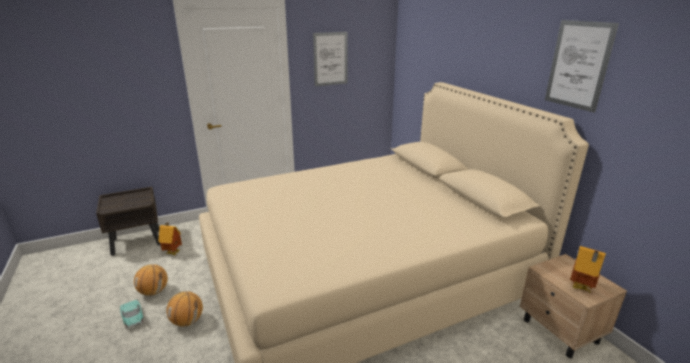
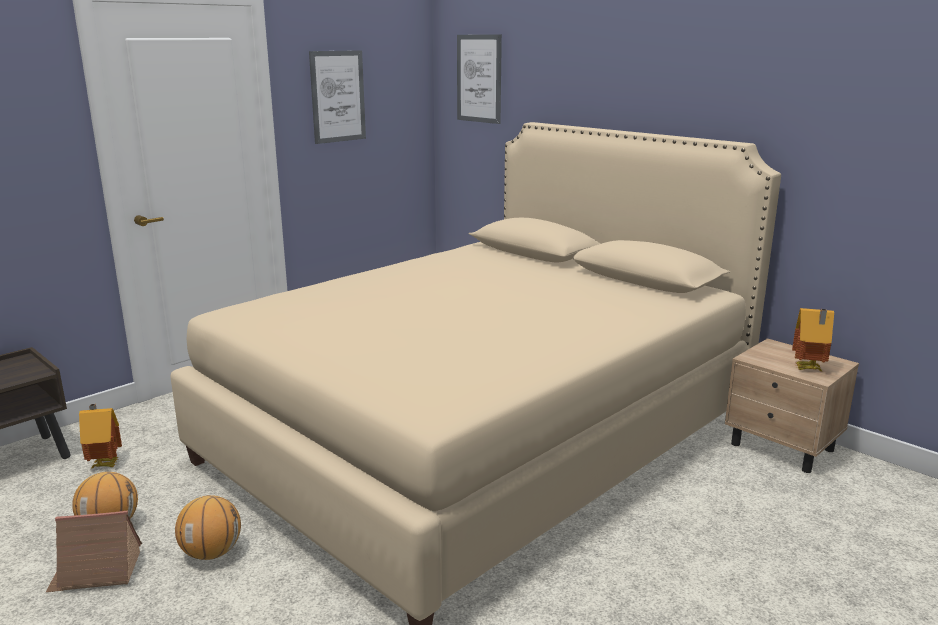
camera: 20 degrees left, 5 degrees down
(133, 318) = (97, 571): turquoise toy car -> toy house
(578, 65) = (751, 70): picture -> picture (479, 78)

